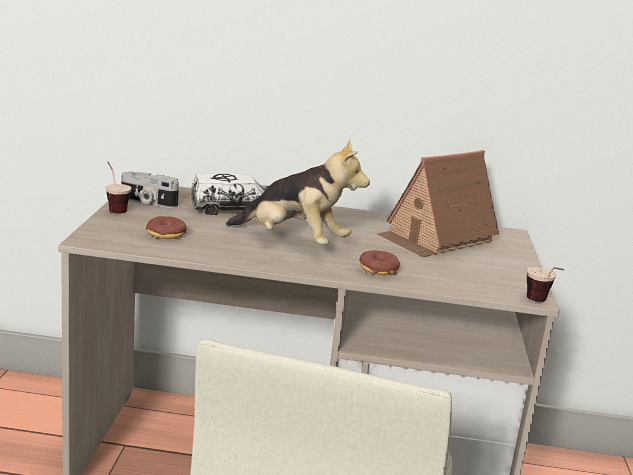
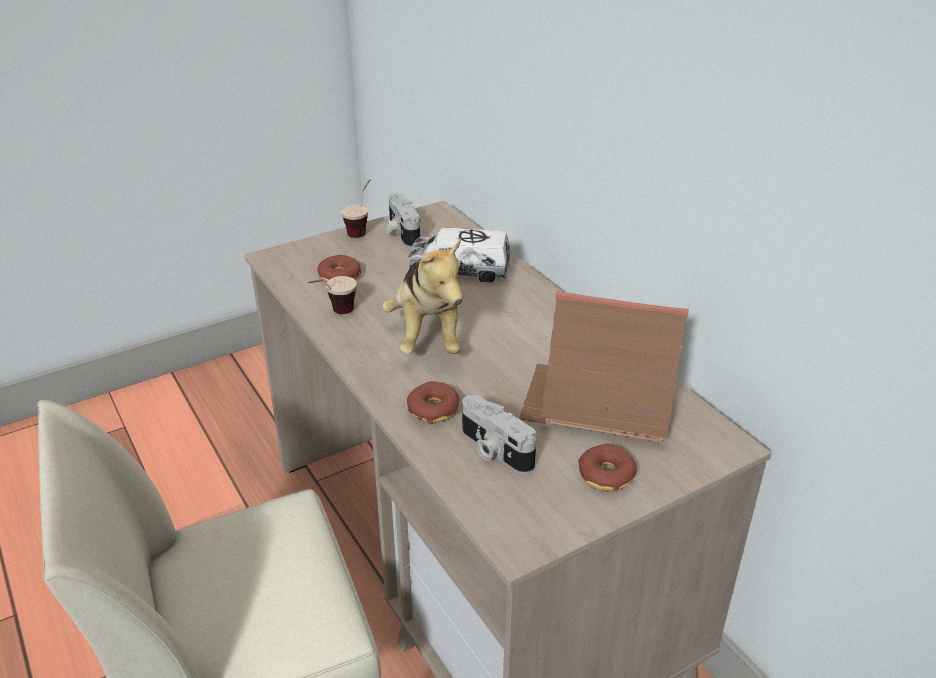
camera: 55 degrees right, 15 degrees up
(233, 209) = (459, 270): toy truck -> toy truck turned 150 degrees clockwise
(442, 272) = (494, 450): none -> camera
(500, 261) = (606, 475): none -> donut
(541, 303) = (509, 558): cup -> cup (334, 314)

